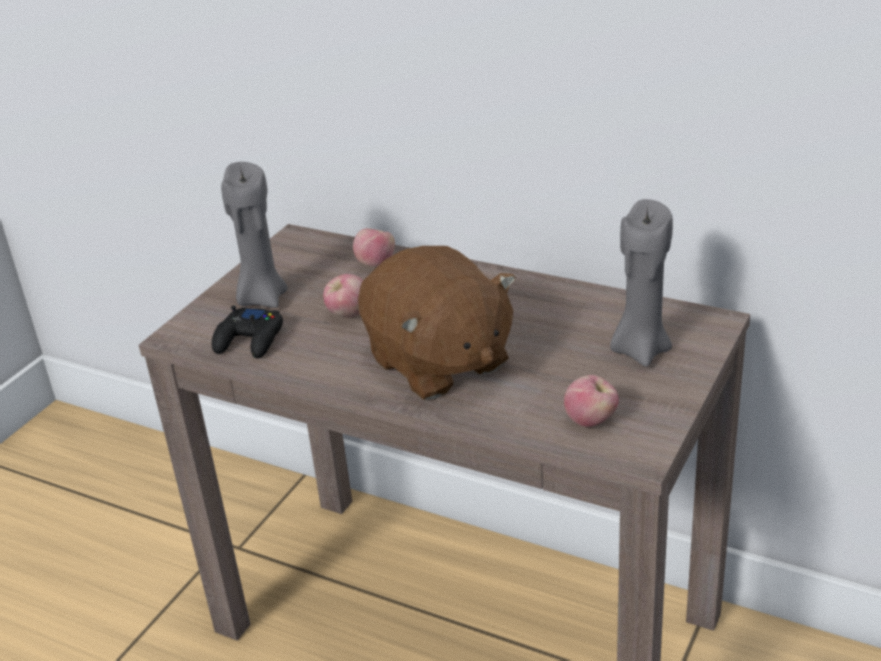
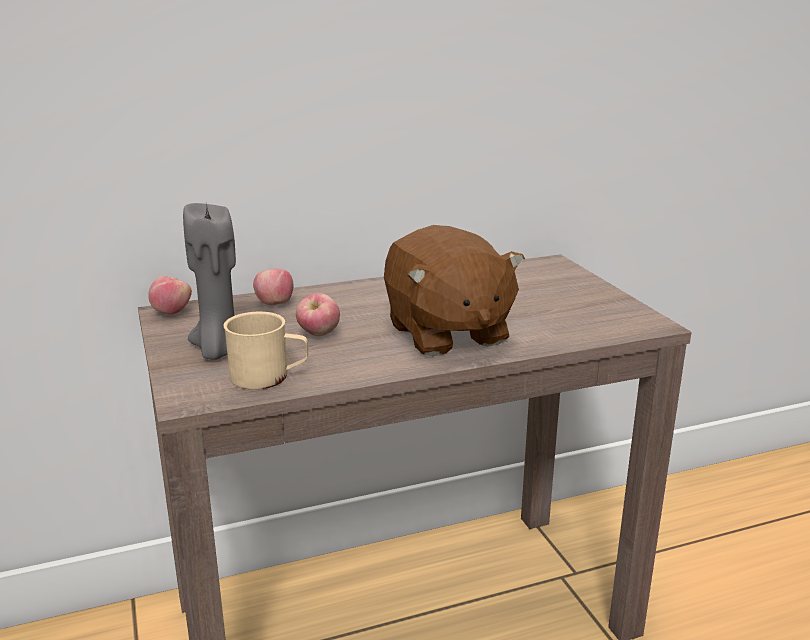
camera: 50 degrees left, 10 degrees down
(250, 340) = (269, 377): black game controller -> beige mug
(438, 363) = (446, 333): brown plush toy -> brown plush toy turned 60 degrees clockwise
(591, 421) = (597, 322): apple -> apple (172, 312)
(640, 350) = (546, 285): grey candle -> none

